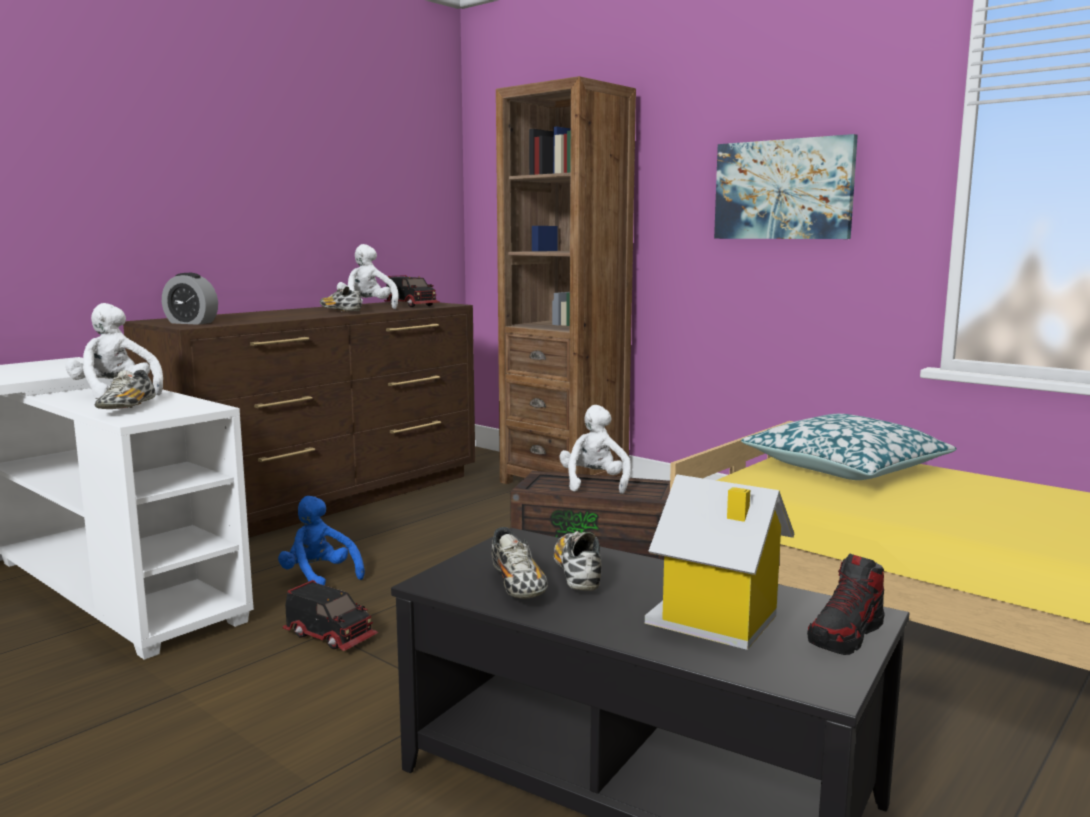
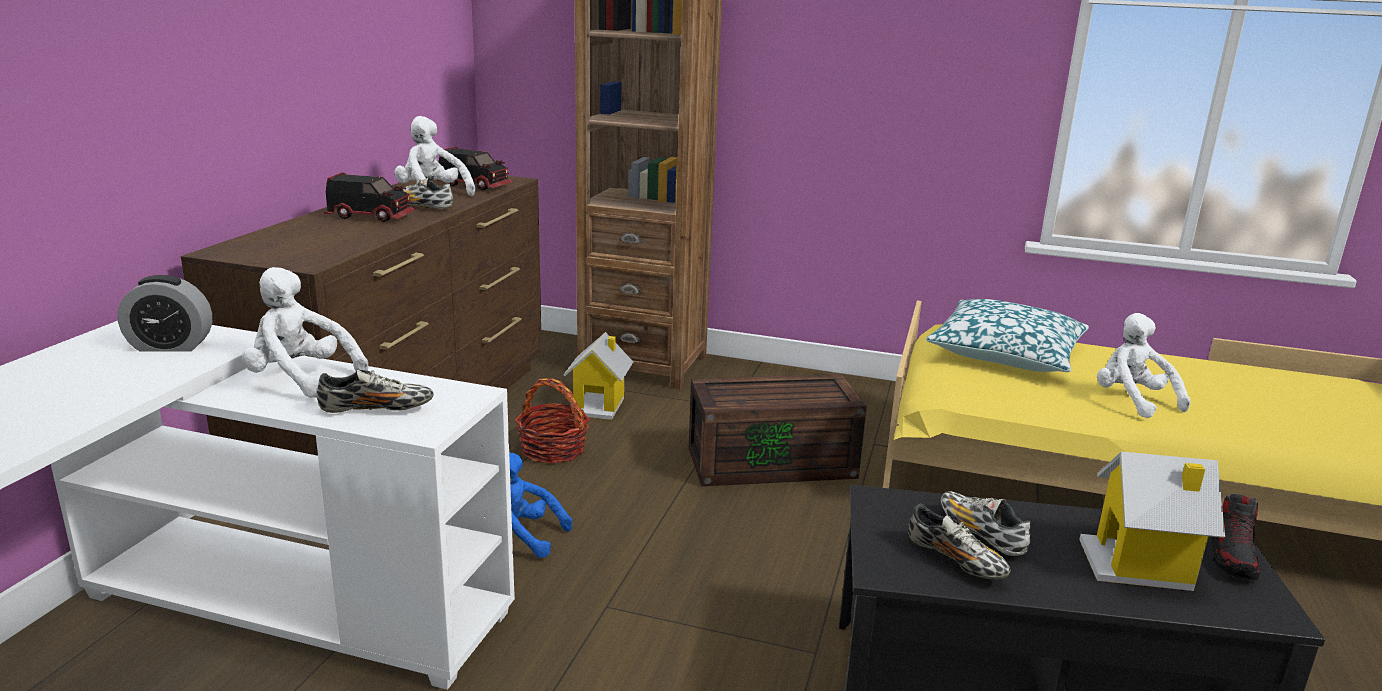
camera: 25 degrees left, 10 degrees up
(127, 408) = (376, 410): shoe -> shoe turned 75 degrees counterclockwise
(191, 323) = (293, 254): alarm clock -> alarm clock (170, 346)
(331, 636) = (615, 610): toy truck -> toy truck (371, 216)
(417, 527) = (553, 449): none -> basket
(491, 504) = (599, 405): none -> toy house
(594, 484) = (768, 388): white plush toy -> white plush toy (1132, 401)
(783, 190) = (893, 64): picture -> none

